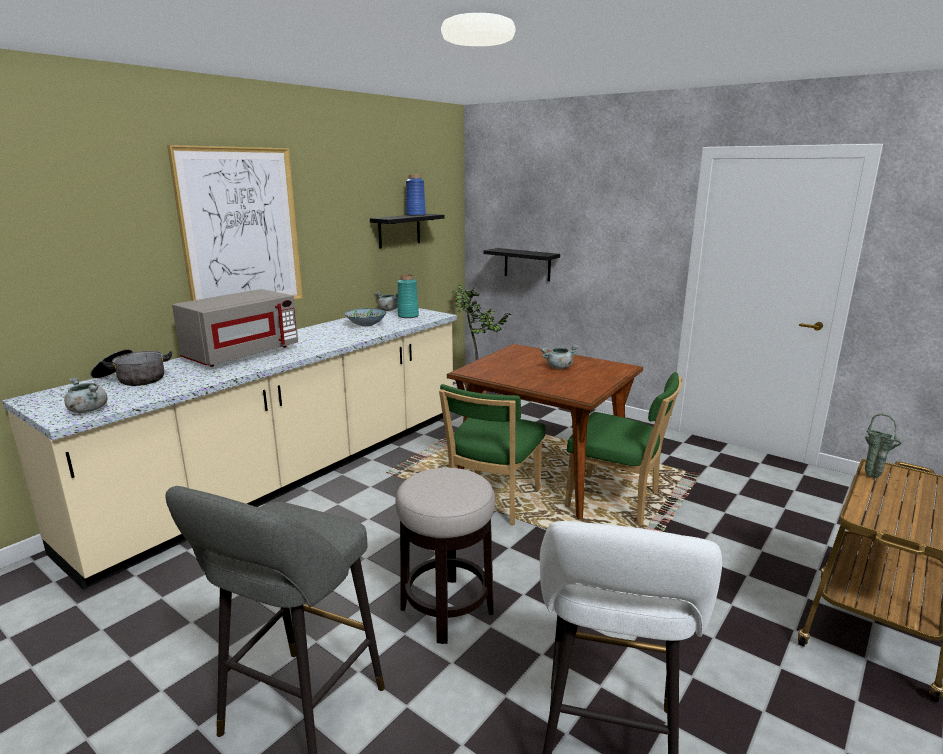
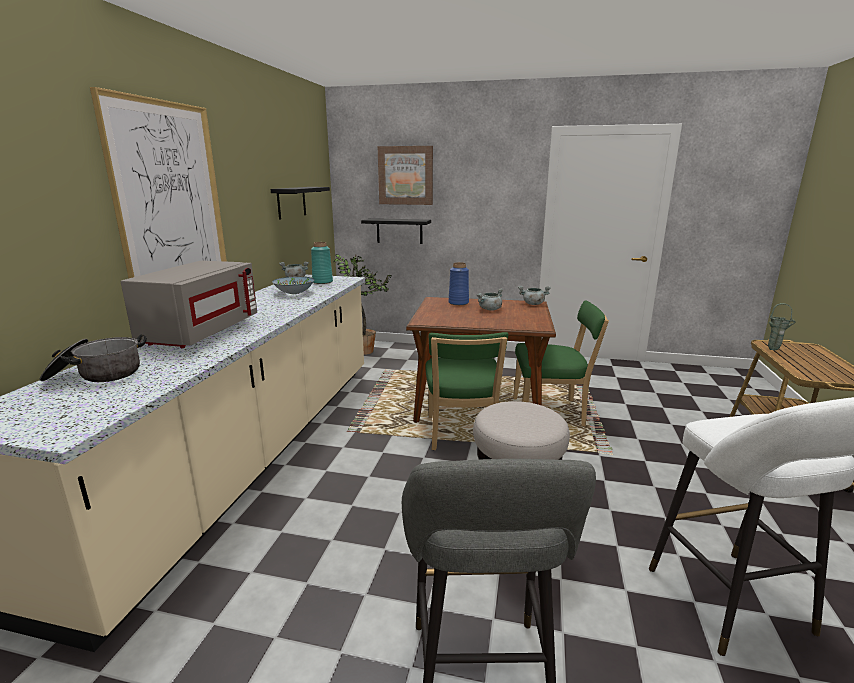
camera: 25 degrees left, 0 degrees up
(87, 410) = (83, 418): grey cooking pot -> grey cooking pot (533, 304)
(416, 215) = (306, 187): blue vase -> blue vase (458, 303)
(536, 202) = (405, 175): none -> picture

